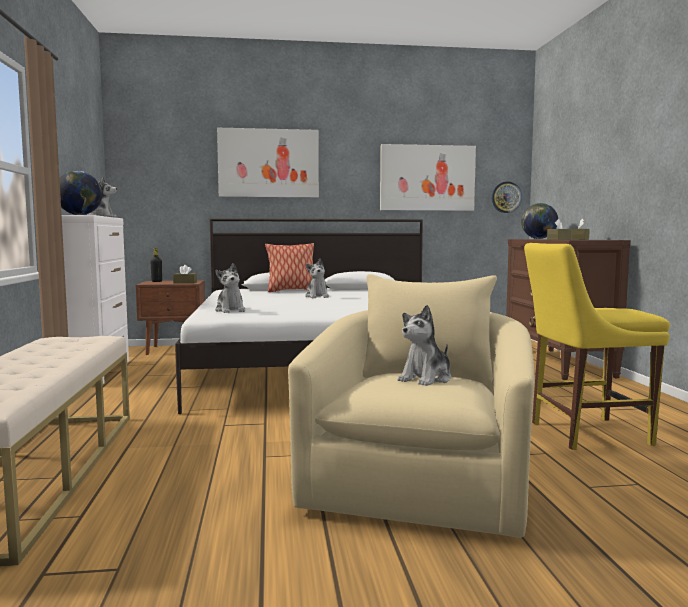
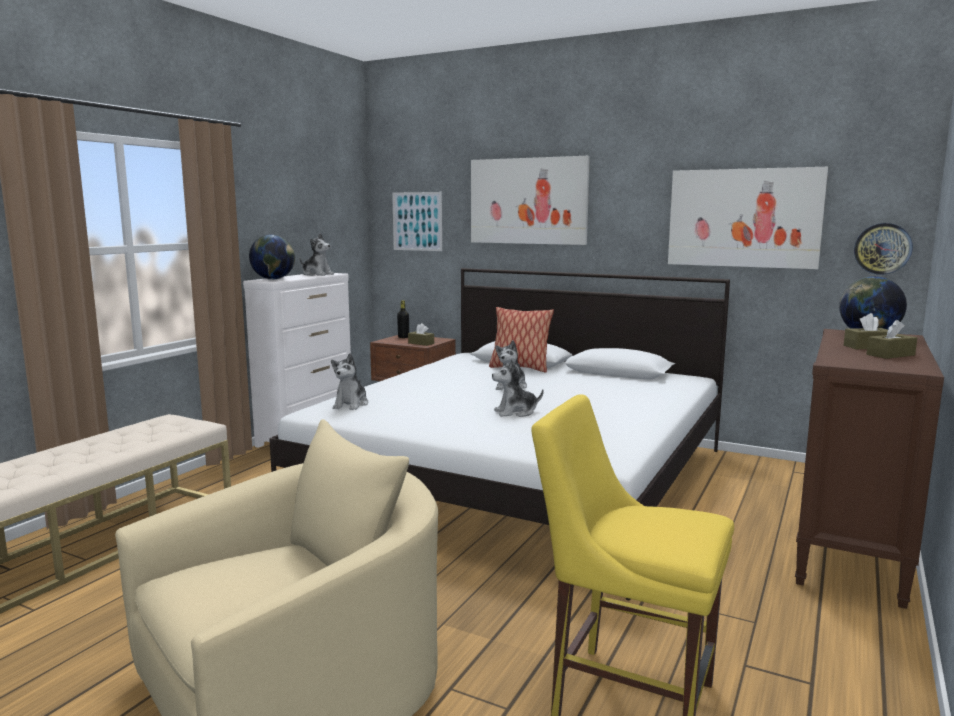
camera: 35 degrees right, 5 degrees up
(161, 179) = (417, 221): none -> picture
(426, 379) = (277, 576): plush toy -> plush toy (516, 412)

